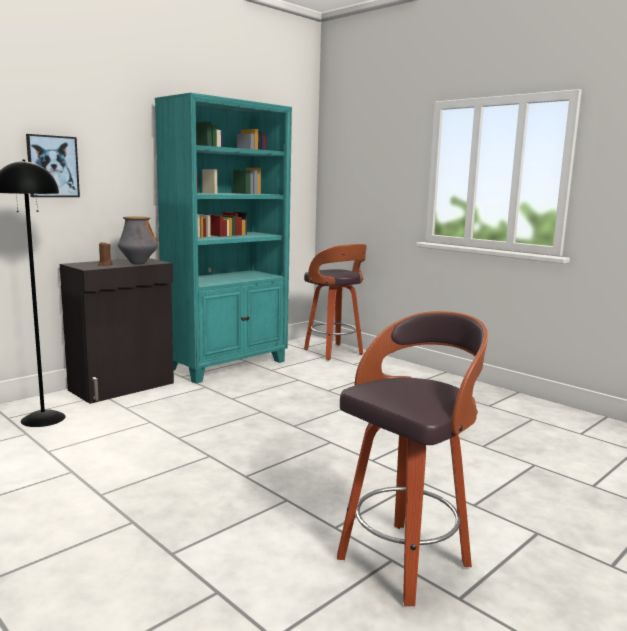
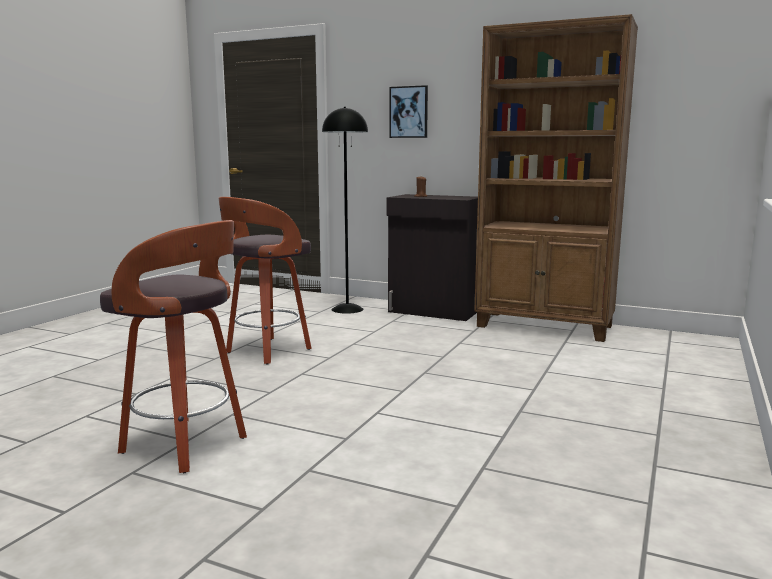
camera: 70 degrees right, 0 degrees up
(138, 263) = (443, 198): vase -> none
(228, 365) = (545, 326): turquoise bookcase -> brown bookcase
(334, 352) = (690, 356): stool -> stool (267, 351)

